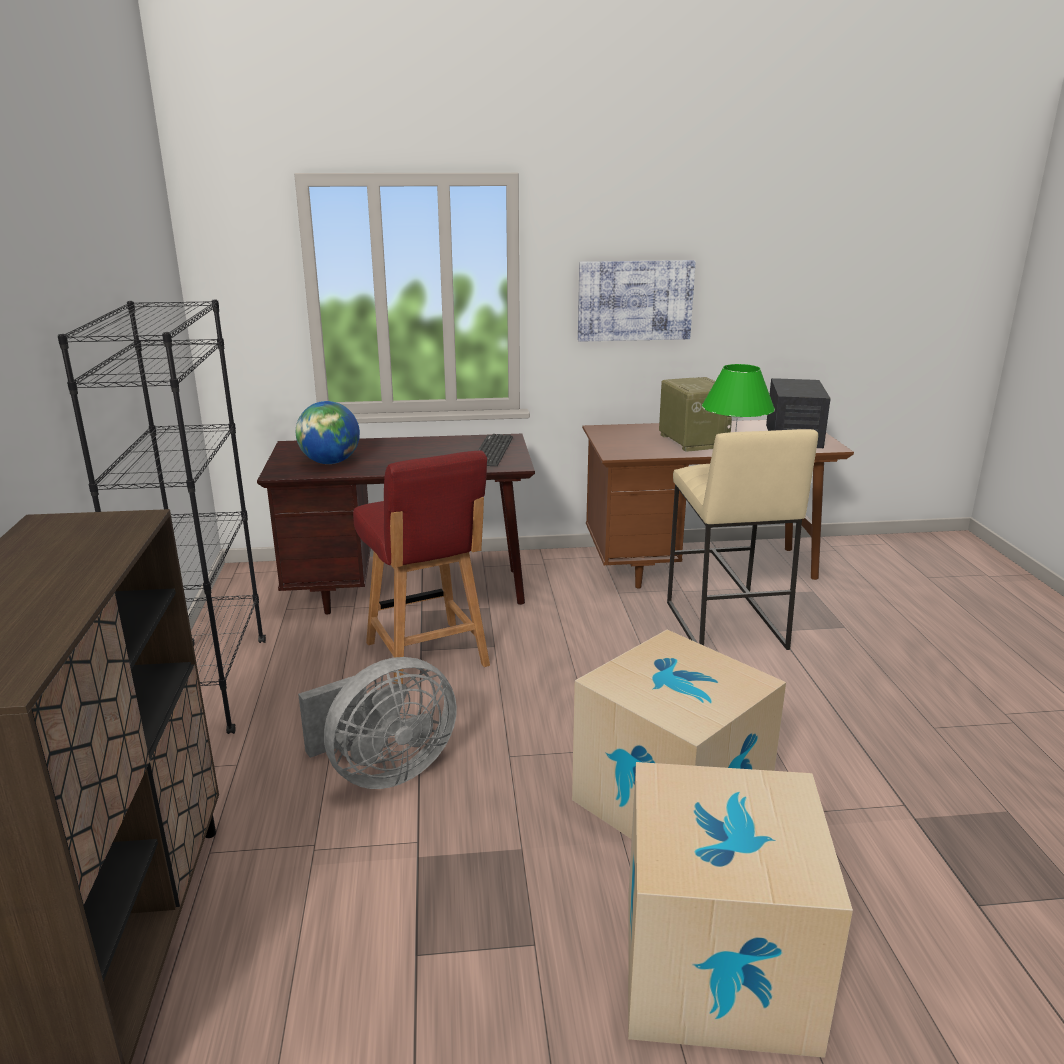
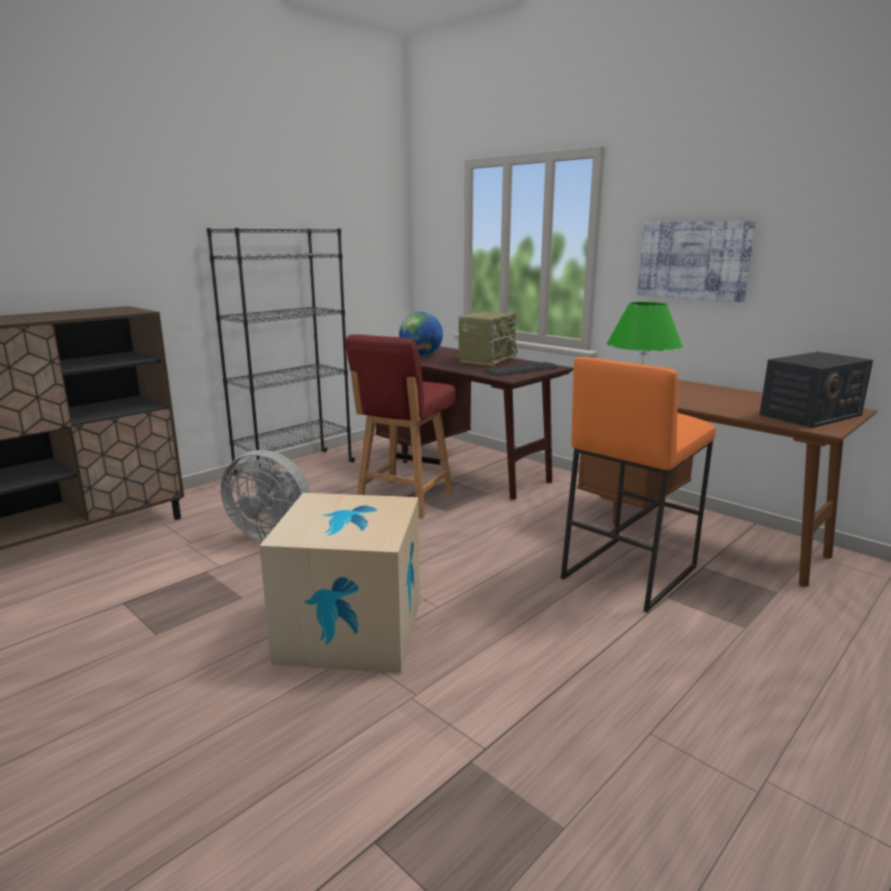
camera: 50 degrees right, 5 degrees down
(691, 440) = (690, 396): radio -> radio (486, 360)
(716, 966) = (180, 710): cardboard box -> none
(723, 625) = (628, 572): beige stool -> orange stool

